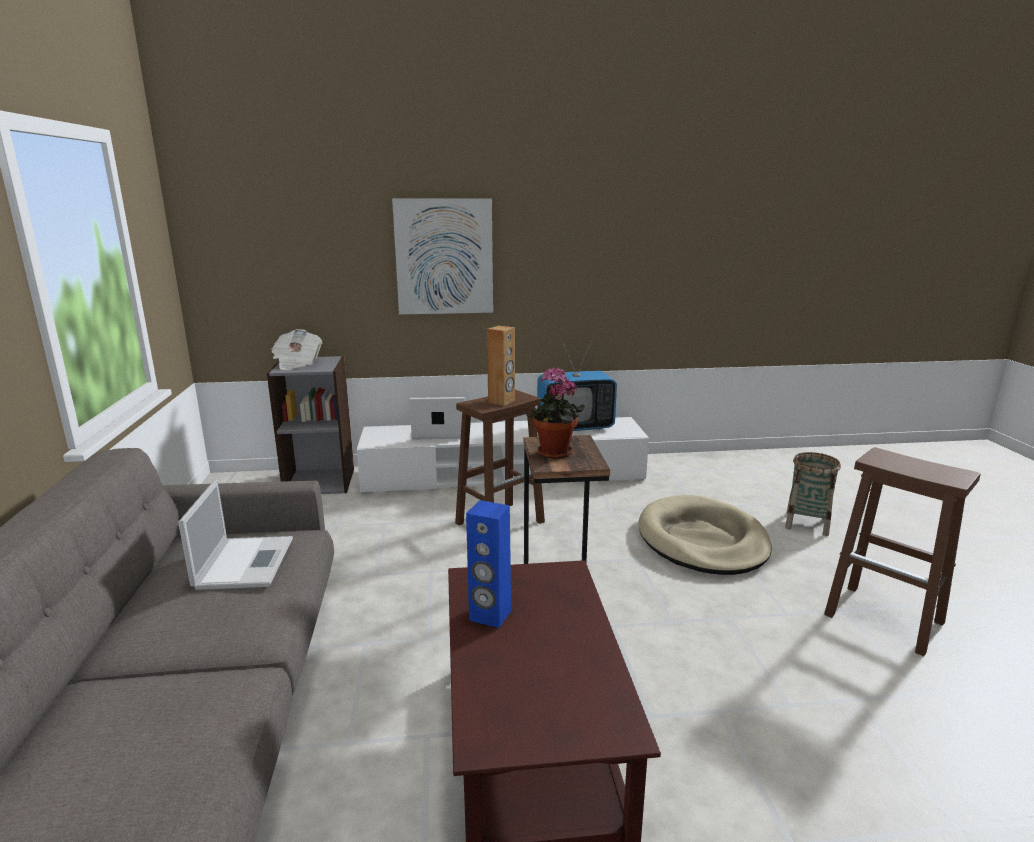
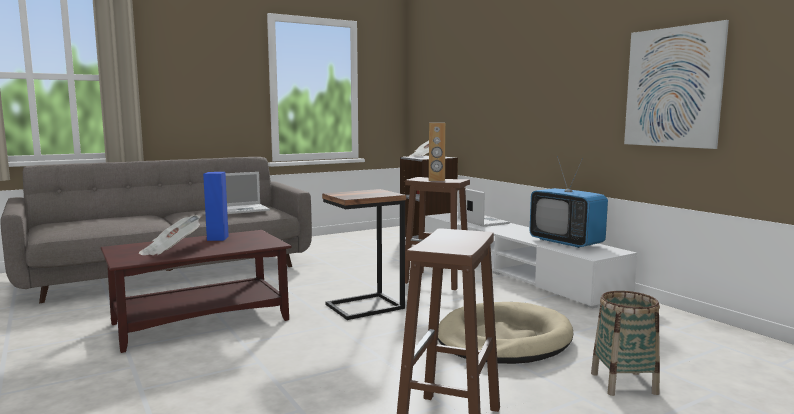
camera: 65 degrees right, 10 degrees down
(444, 257) = (513, 87): picture -> picture (672, 87)
(554, 454) = (356, 193): potted plant -> none
(562, 671) = (171, 251): none -> newspaper

